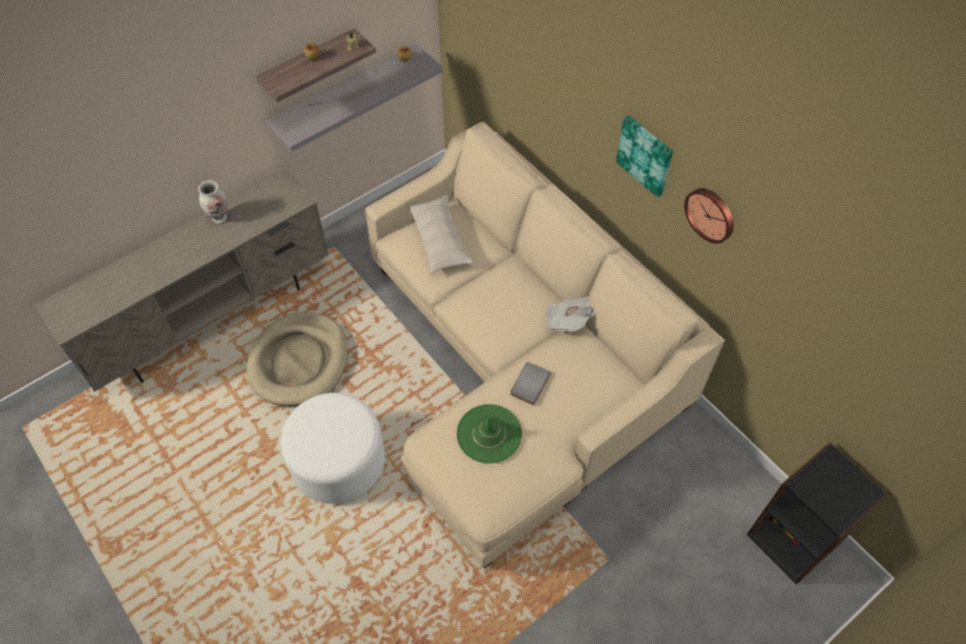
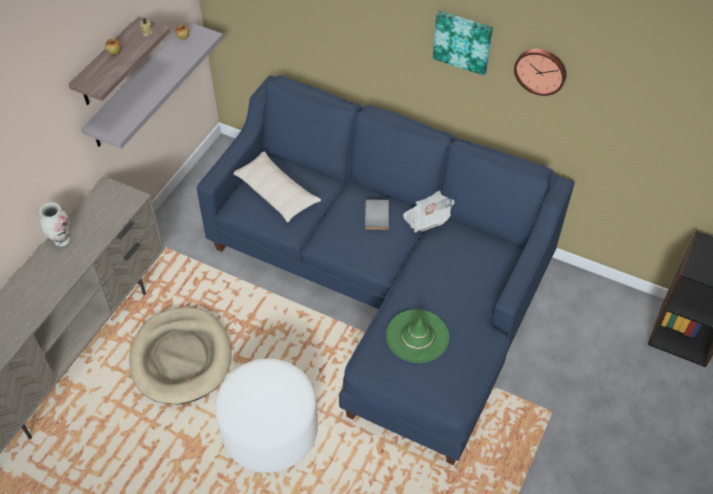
camera: 25 degrees left, 5 degrees down
(518, 367) = (387, 285): beige sofa -> blue sofa
(528, 383) = (426, 282): grey book -> grey book (375, 215)

